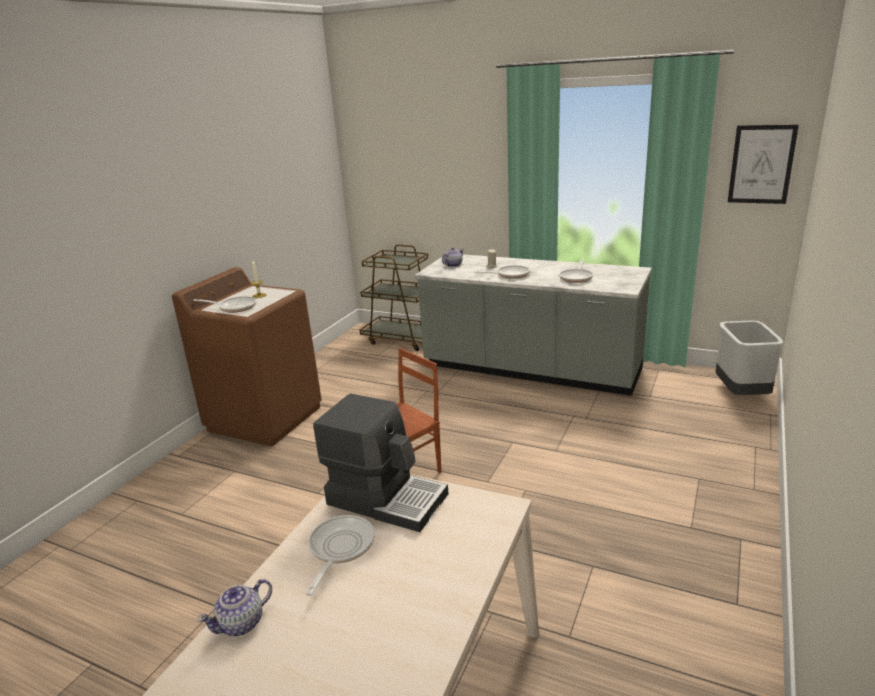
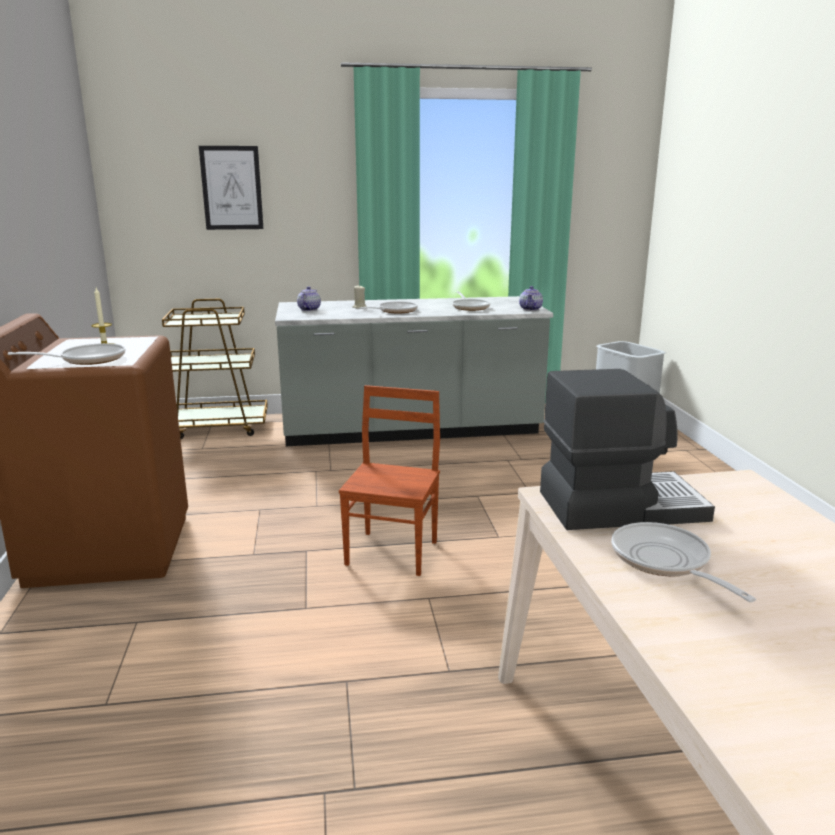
camera: 35 degrees left, 5 degrees down
(242, 623) = (709, 671): teapot -> teapot (530, 309)
(761, 164) = (612, 185): picture -> picture (231, 188)

